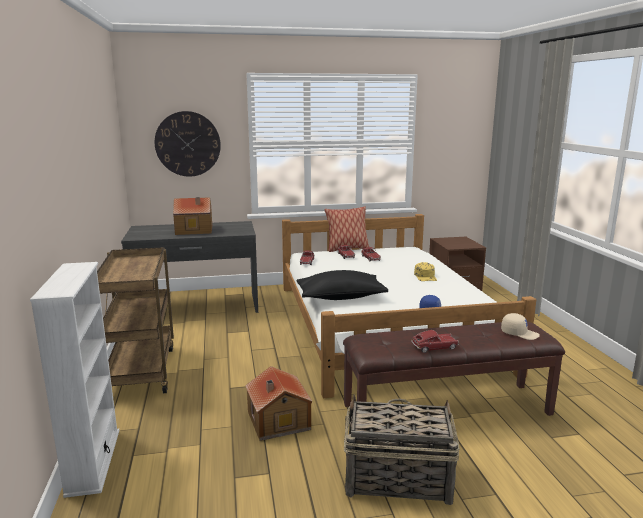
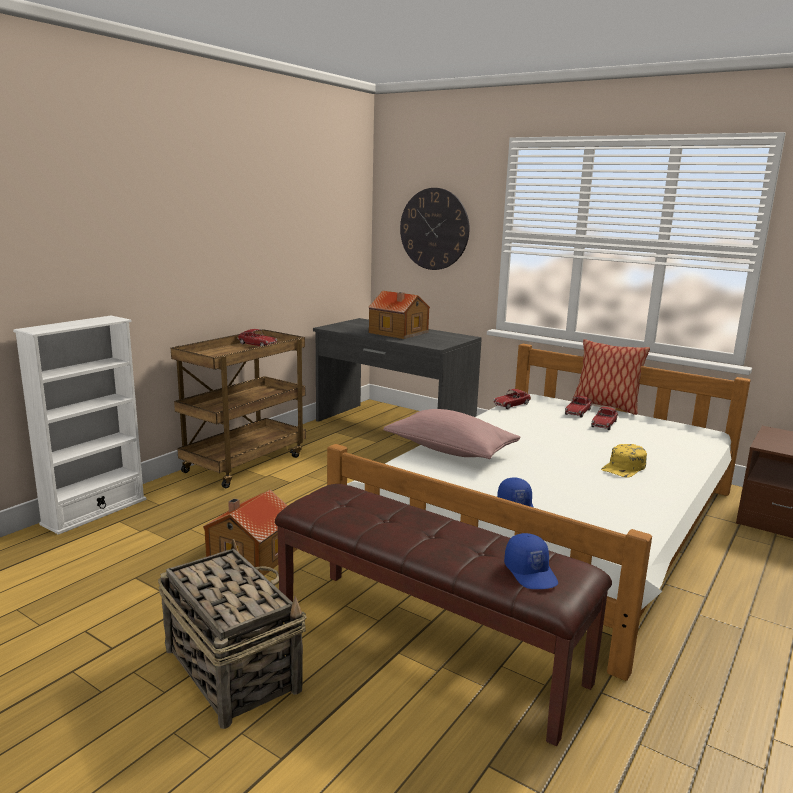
camera: 45 degrees right, 0 degrees up
(341, 297) = (450, 450): black pillow -> pink pillow
(434, 347) = (379, 532): toy car -> toy car (257, 345)
(519, 333) = (531, 573): beige cap -> blue cap

